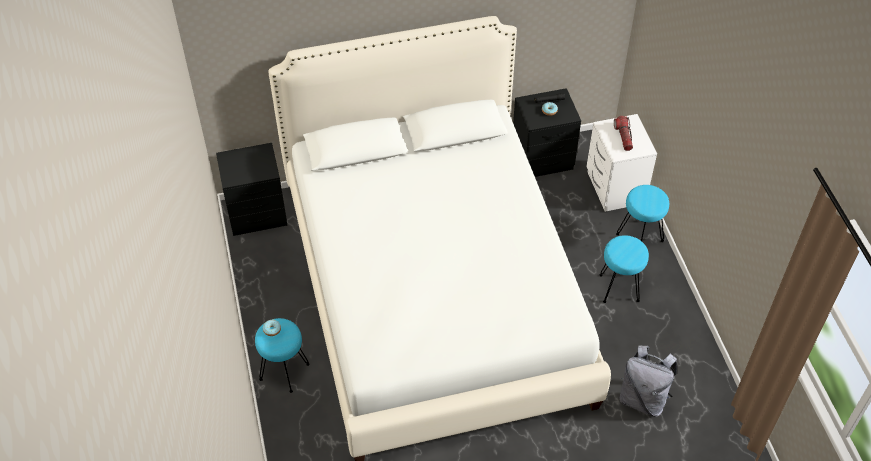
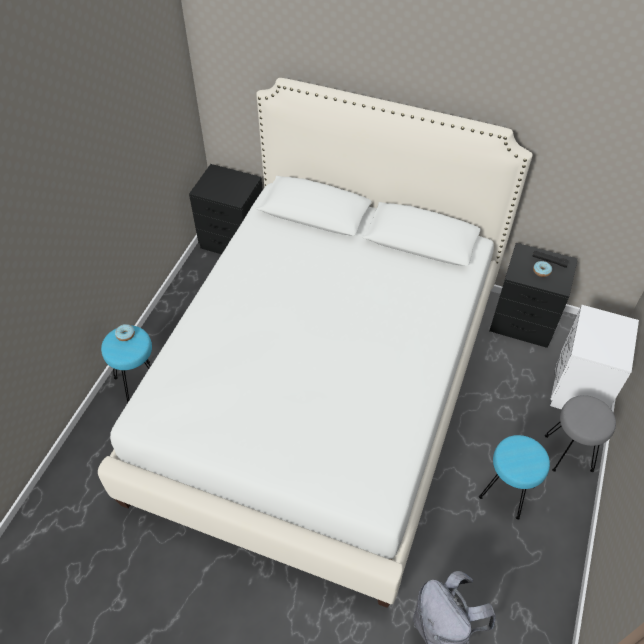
camera: 35 degrees right, 0 degrees up
(623, 137) = (604, 335): flashlight -> none
(639, 237) = (569, 452): turquoise stool -> grey stool

